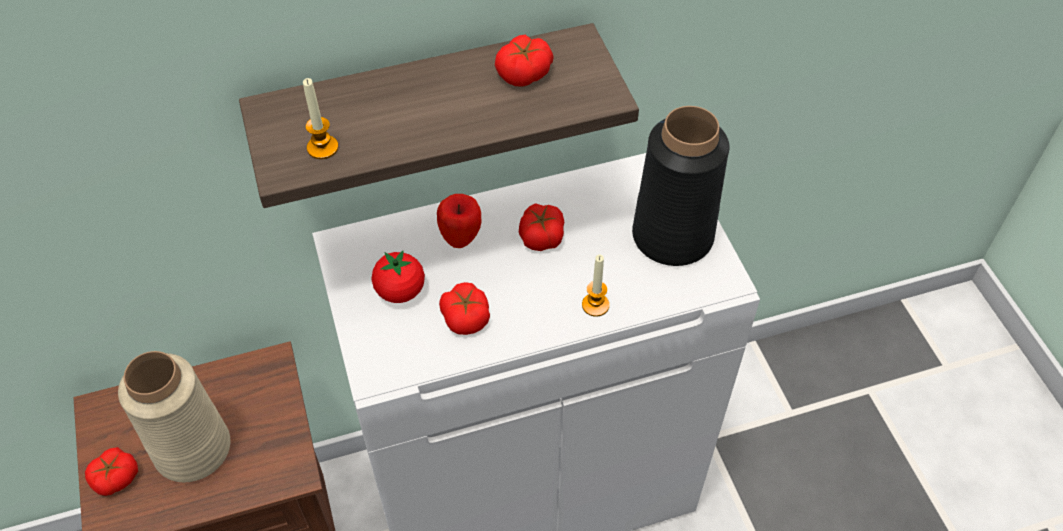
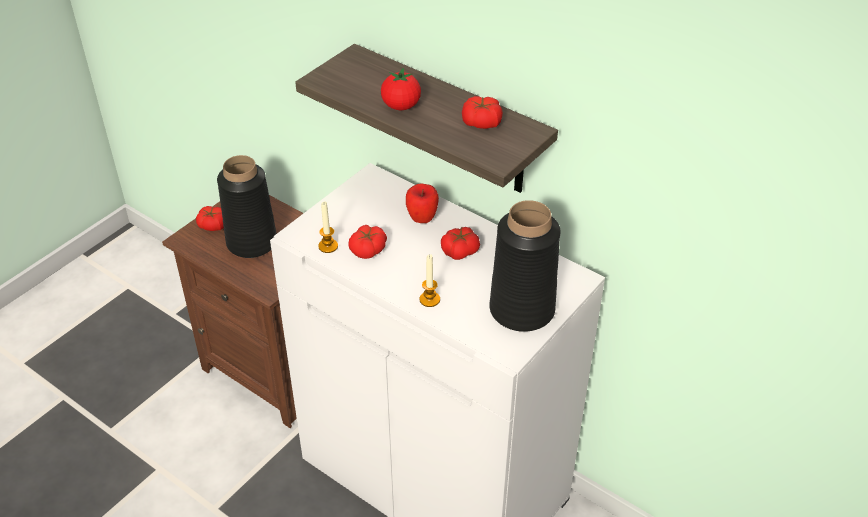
camera: 55 degrees right, 10 degrees down
(192, 449) = (251, 242): beige vase -> black vase
(322, 148) = (347, 83): candle -> candle (328, 246)
(400, 291) = (362, 215): tomato -> tomato (401, 106)

